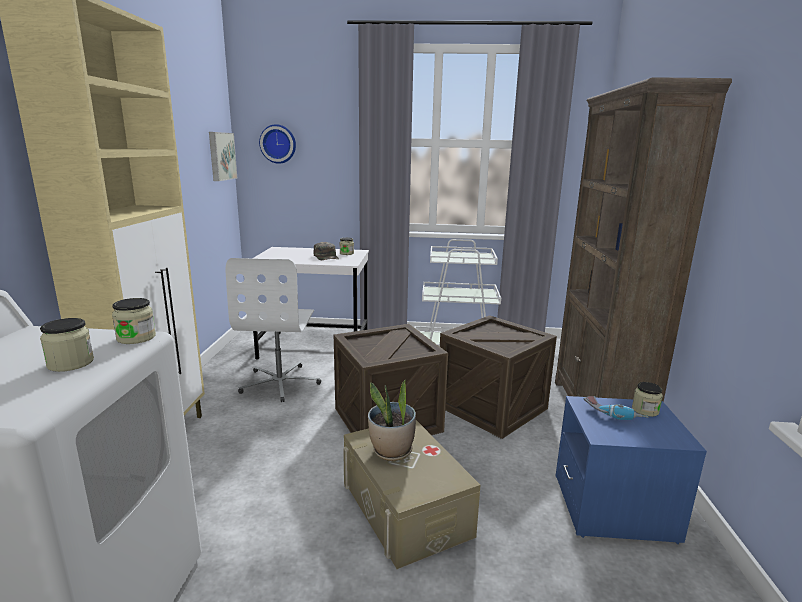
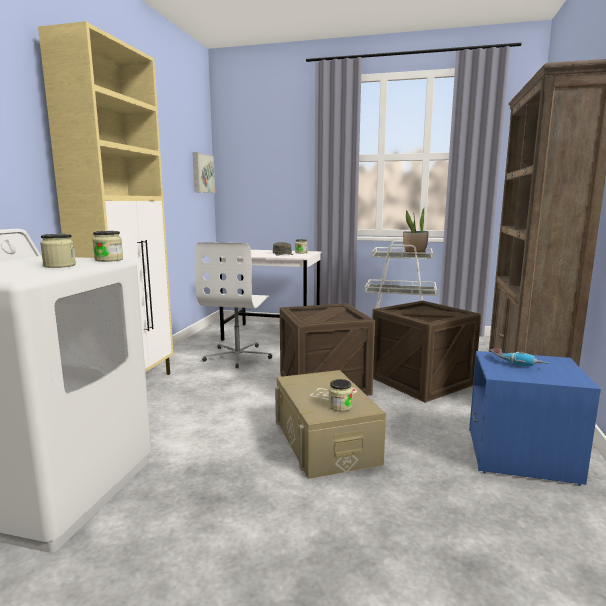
camera: 10 degrees right, 5 degrees down
(278, 144) = (249, 164): wall clock -> none
(392, 451) = (314, 388): potted plant -> potted plant (414, 254)
(645, 410) = (549, 362): jar -> jar (340, 406)

